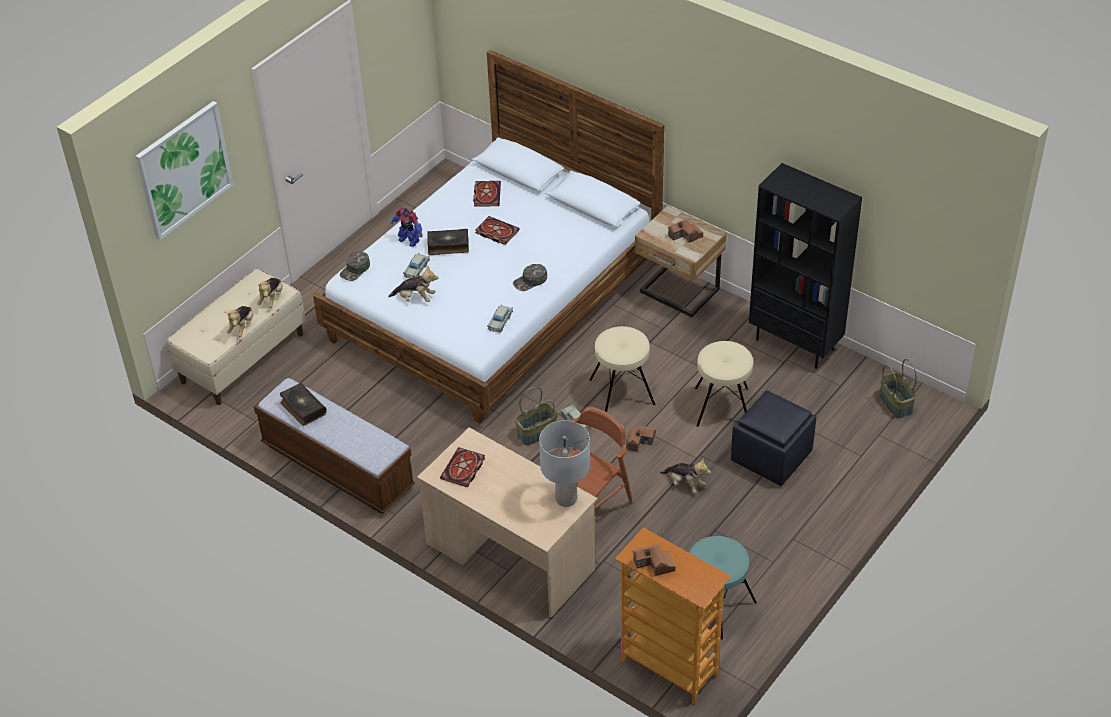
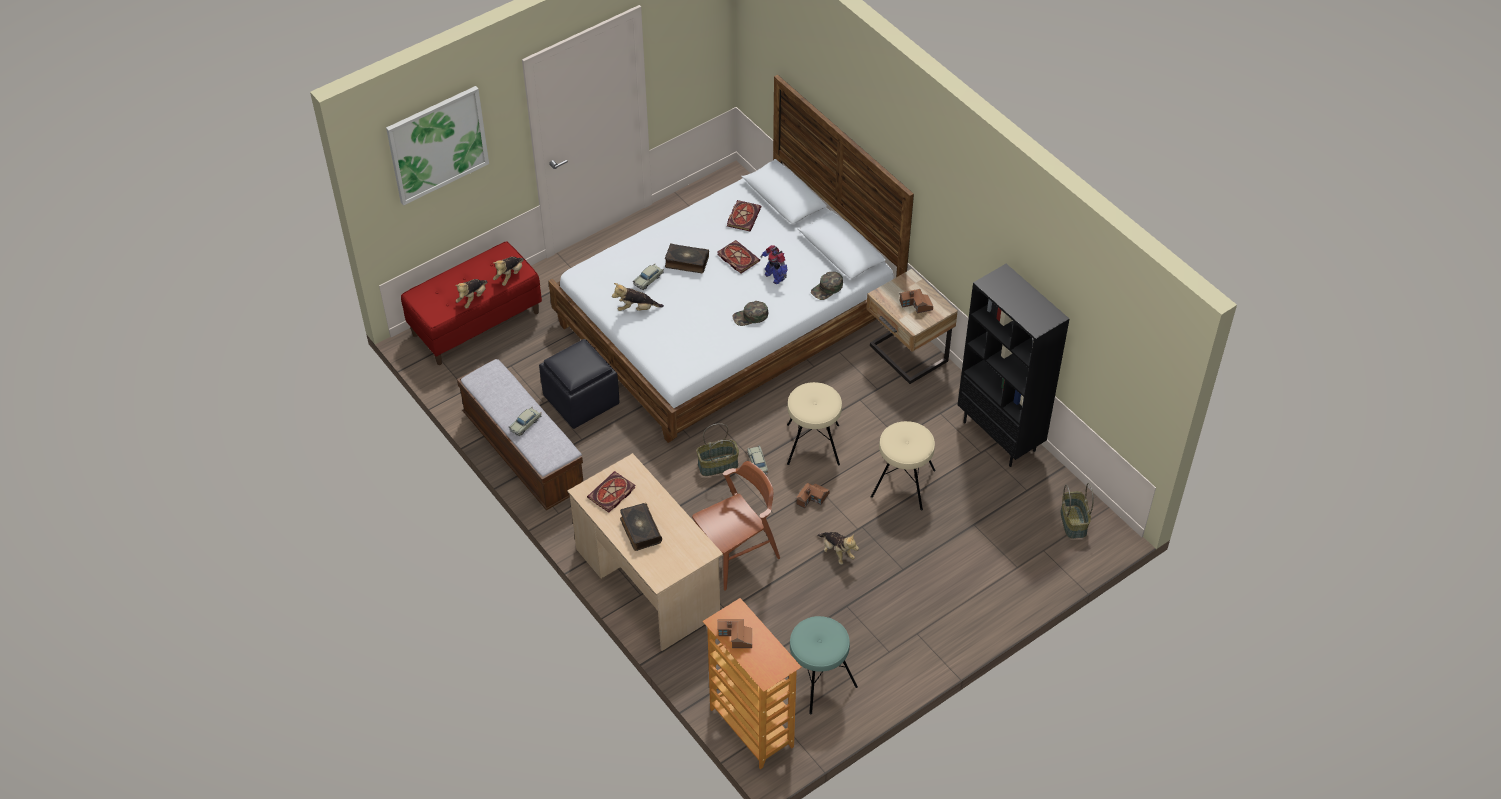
camera: 15 degrees right, 5 degrees up
(242, 357) = (476, 323): beige bench -> red bench
(302, 408) = (498, 393): book -> book (640, 530)
(355, 269) = (592, 266): green cap -> green cap (827, 289)
(409, 240) = (652, 247): toy robot -> toy robot (774, 276)
(415, 298) = (636, 309): plush toy -> plush toy turned 150 degrees clockwise
(500, 321) = (706, 352): beige toy car -> beige toy car (525, 424)
(566, 498) = (694, 547): grey table lamp -> none
(772, 456) = (931, 546): black ottoman -> black ottoman (582, 400)

